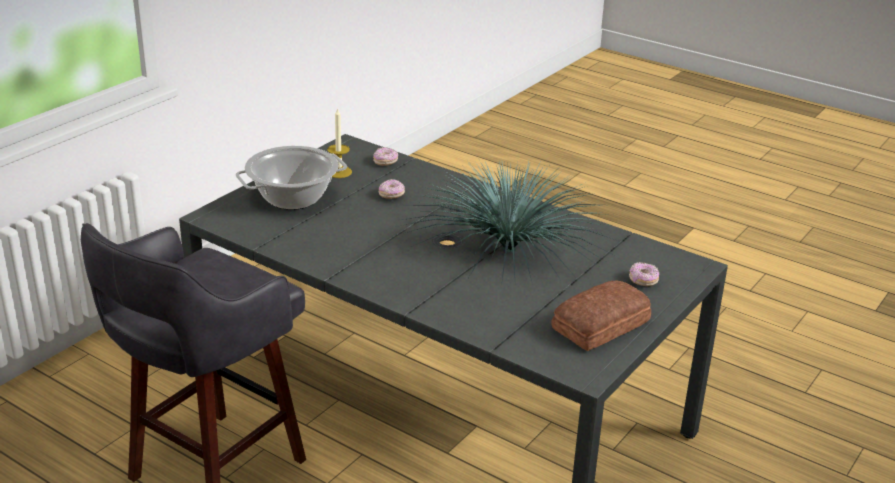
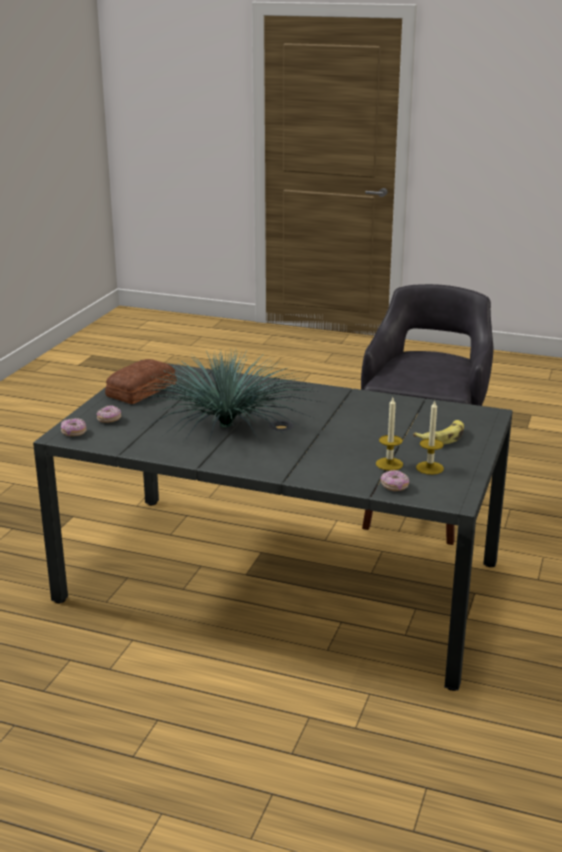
camera: 165 degrees right, 5 degrees down
(292, 198) = (442, 437): cooking pot -> banana
(371, 181) = (389, 464): none -> candle
(391, 195) = (358, 454): donut -> donut (74, 433)

